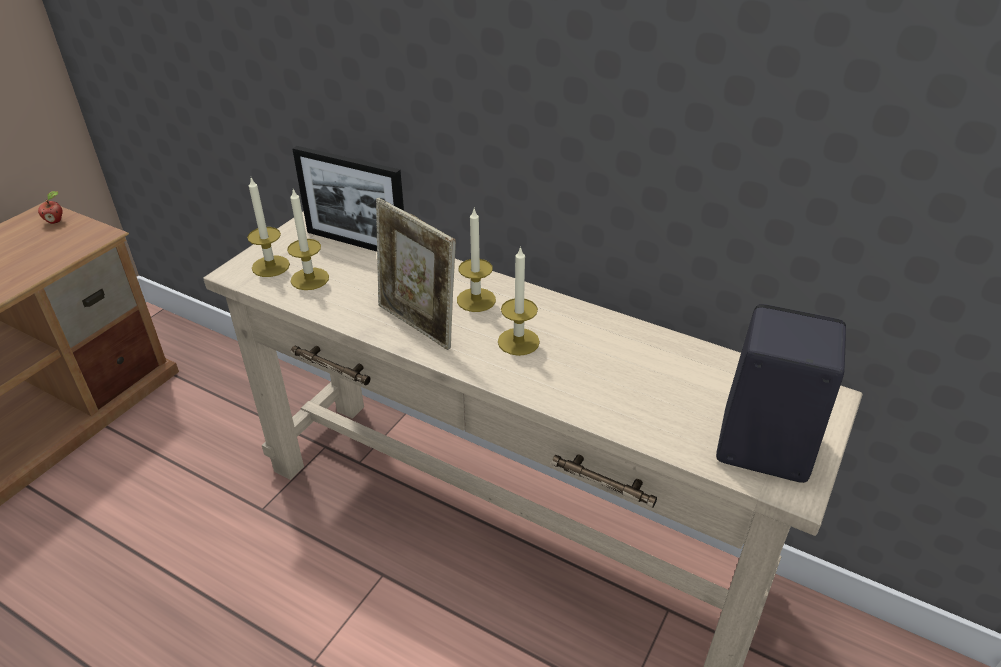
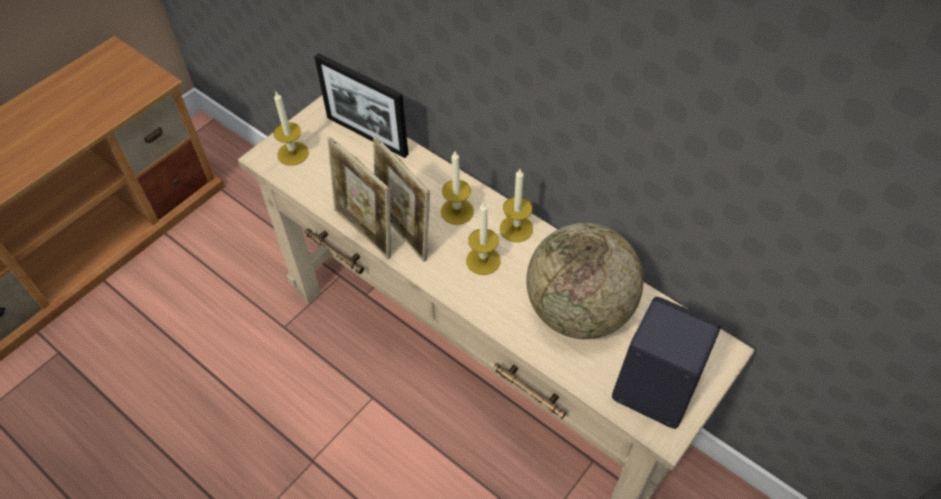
camera: 10 degrees right, 15 degrees up
(55, 221) = (122, 61): apple -> none
(310, 279) = (323, 171): candle -> candle (516, 228)
(370, 329) = (366, 232): none -> picture frame
(646, 377) = (578, 311): none -> globe

